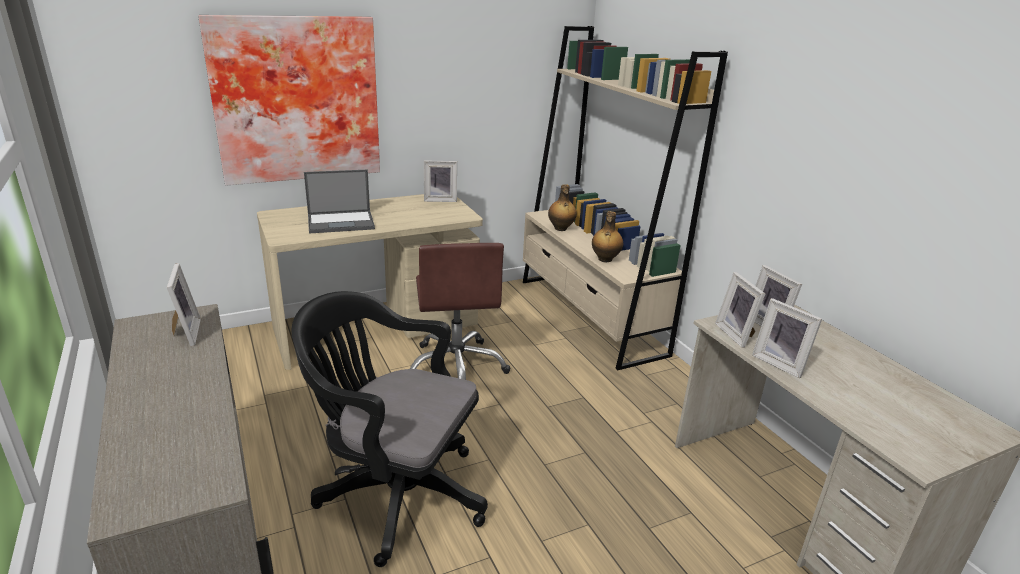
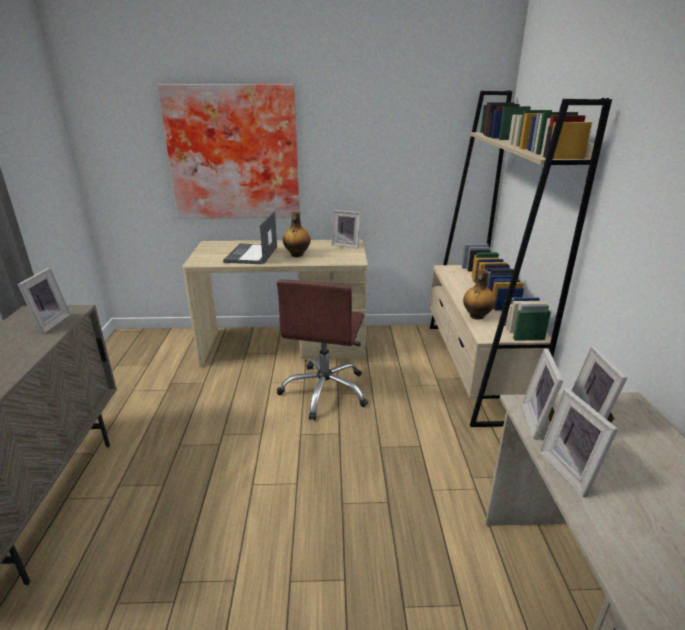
camera: 25 degrees right, 0 degrees up
(341, 222) = (251, 255): laptop -> laptop turned 90 degrees clockwise
(395, 493) = (201, 492): black office chair -> none
(560, 229) = (454, 283): bottle -> bottle (297, 255)

